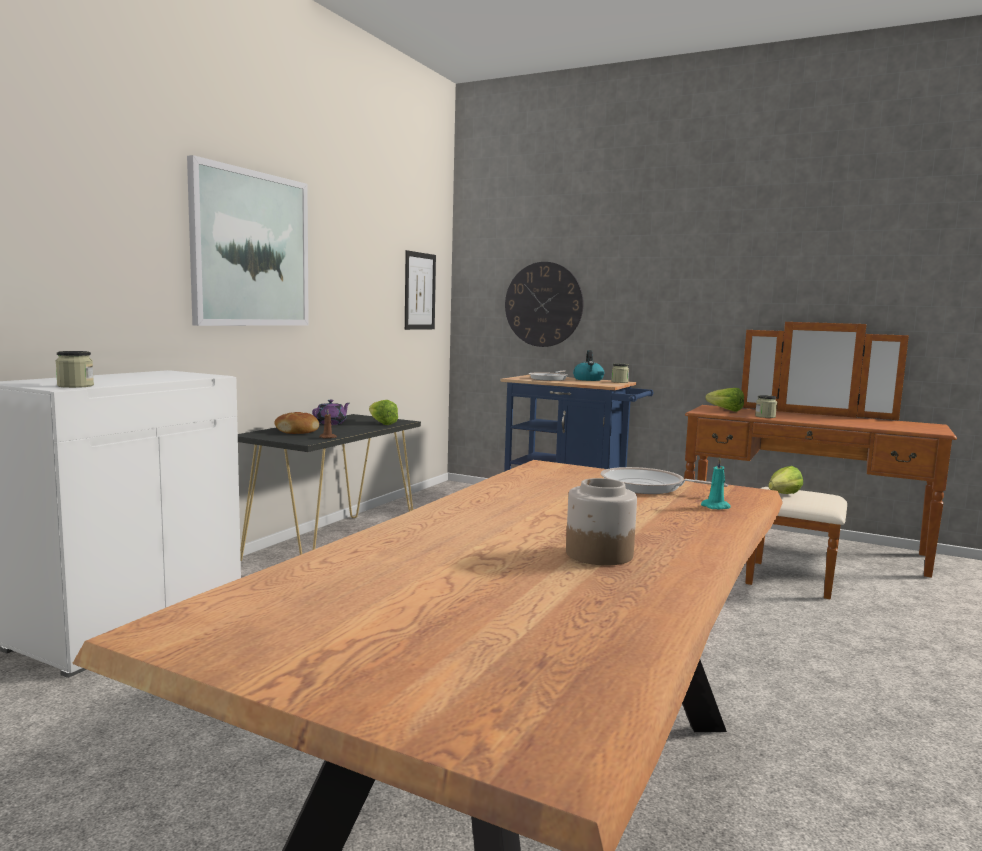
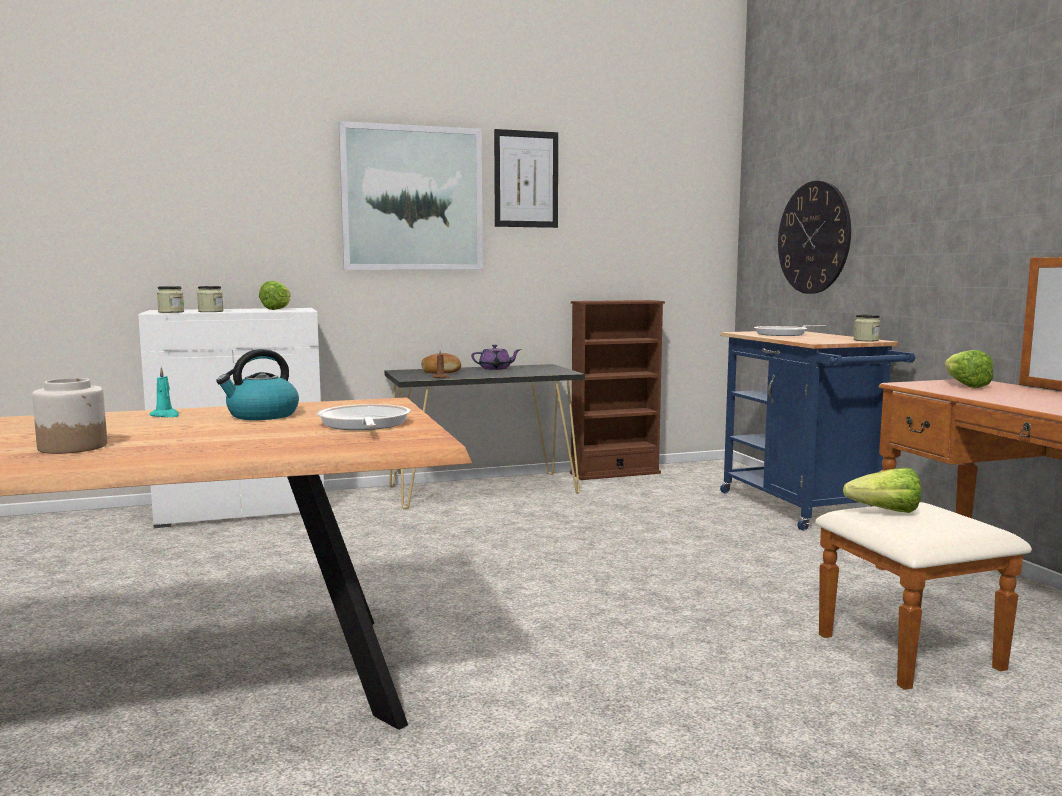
camera: 45 degrees right, 0 degrees up
(381, 423) = (539, 372): lettuce -> lettuce (280, 309)
(400, 507) = (615, 473): none -> brown bookcase
(419, 291) = (672, 230): picture -> picture (526, 179)
(588, 379) = (836, 337): kettle -> kettle (262, 415)
(717, 507) = (323, 444): turquoise candle -> turquoise candle (165, 416)
(765, 416) = (989, 396): jar -> jar (211, 311)

